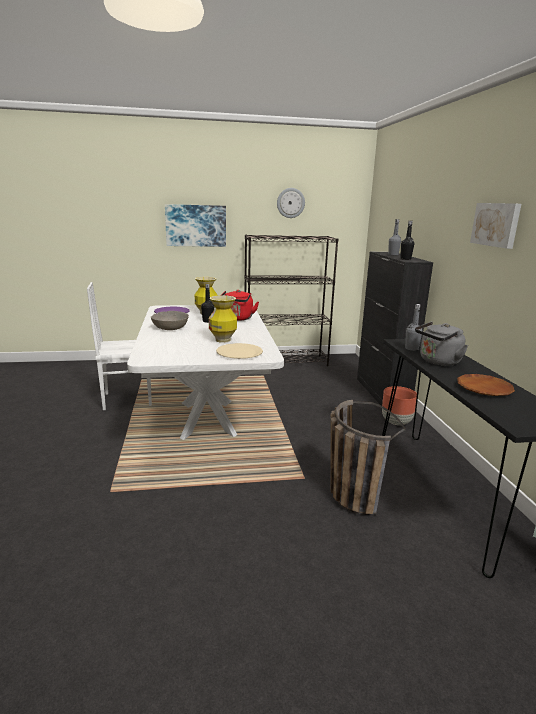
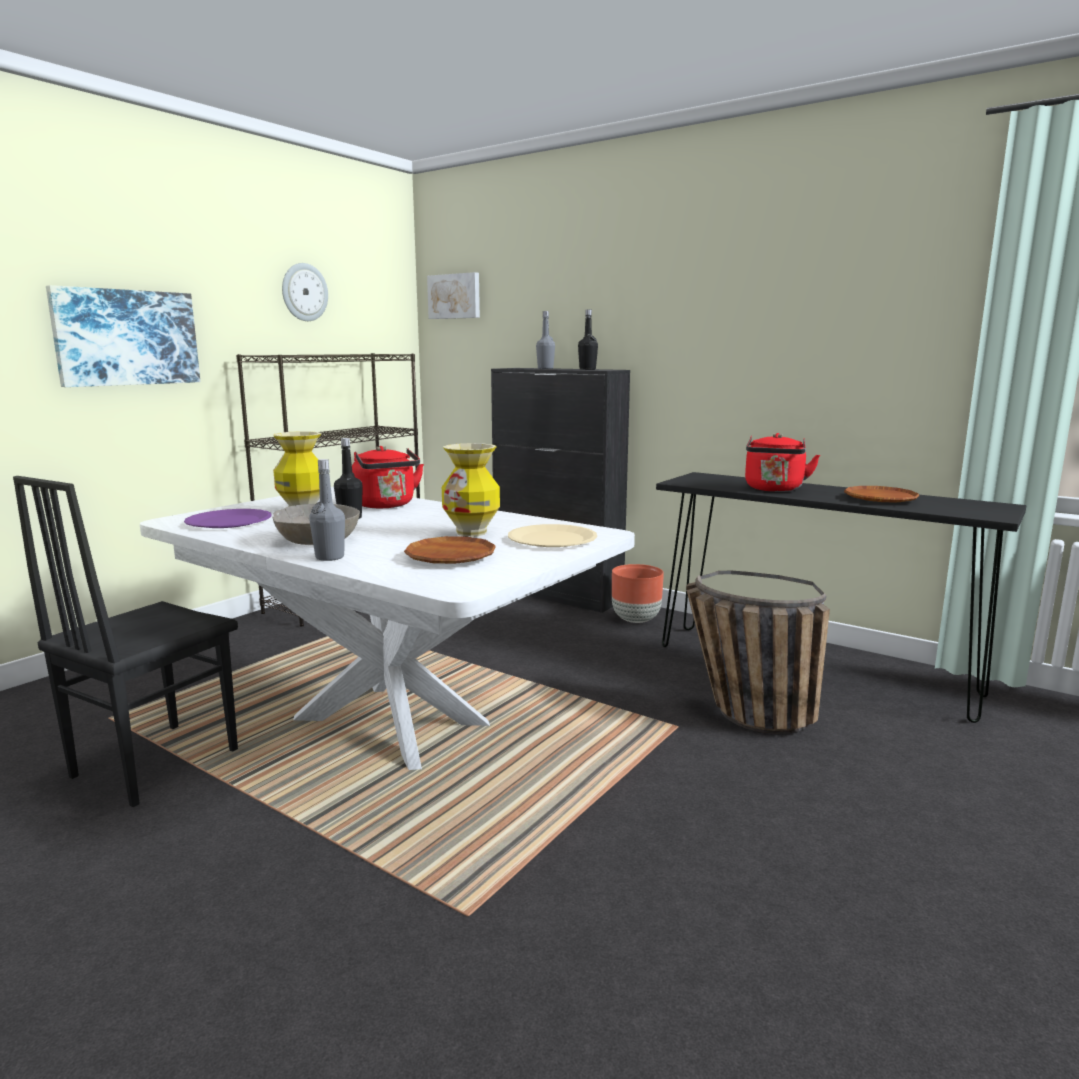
camera: 45 degrees left, 5 degrees down
(127, 399) = (153, 763): white chair -> black chair
(182, 348) = (450, 557): none -> brown plate
(411, 348) = (713, 485): grey bottle -> grey bottle (330, 557)
(438, 361) = (774, 489): grey kettle -> red kettle
(496, 224) = (757, 302): picture -> picture (455, 296)

